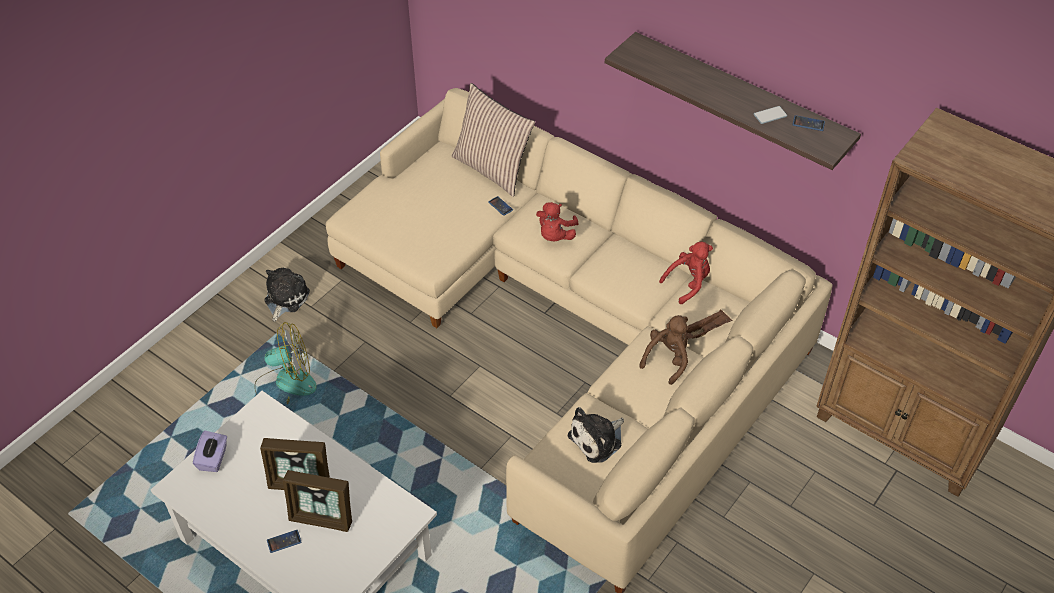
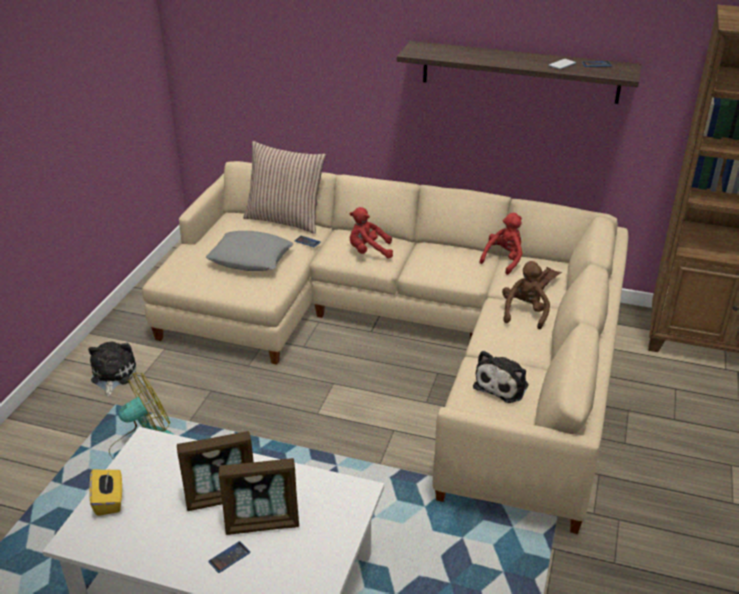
camera: 20 degrees left, 15 degrees down
(213, 459) = (109, 501): purple tissue box -> yellow tissue box
(436, 214) = (250, 258): none -> grey pillow
(555, 235) = (368, 251): red plush toy -> red plush toy turned 90 degrees clockwise

